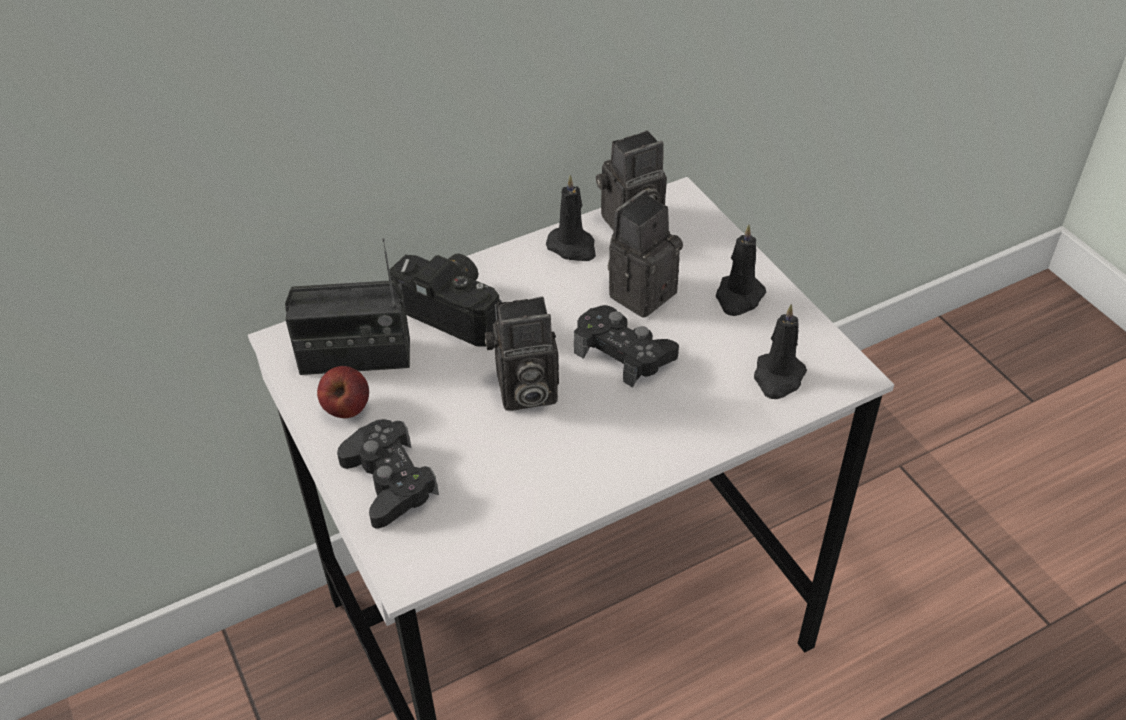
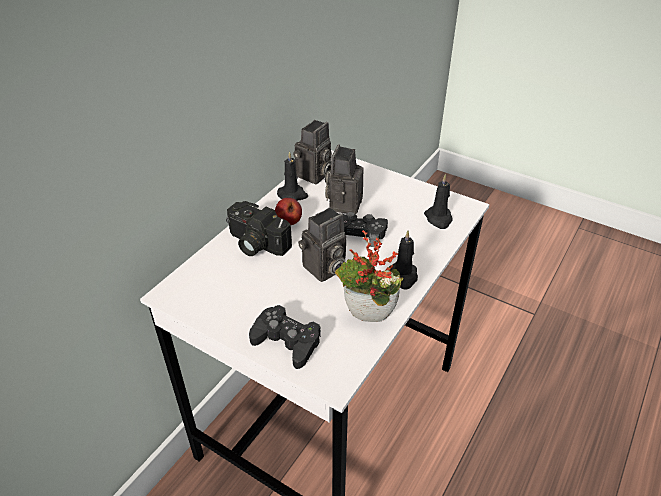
camera: 30 degrees left, 5 degrees down
(346, 409) = (232, 314): apple -> apple (288, 222)
(355, 357) = (216, 287): radio -> none
(456, 310) = (255, 244): camera -> camera turned 150 degrees counterclockwise
(525, 499) = (366, 320): none -> potted plant
(738, 297) = (392, 191): black candle -> black candle (403, 276)

